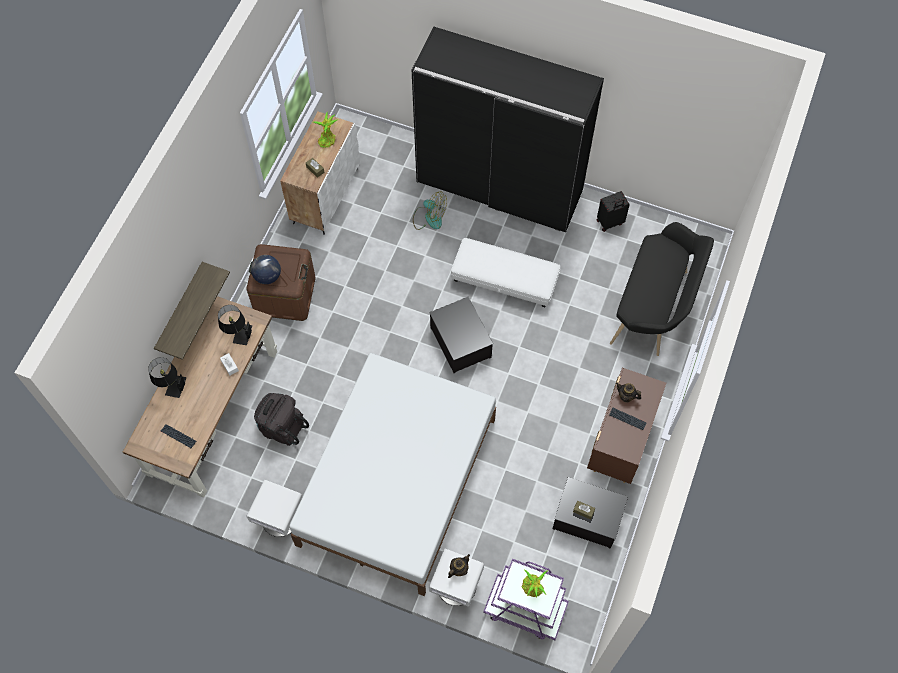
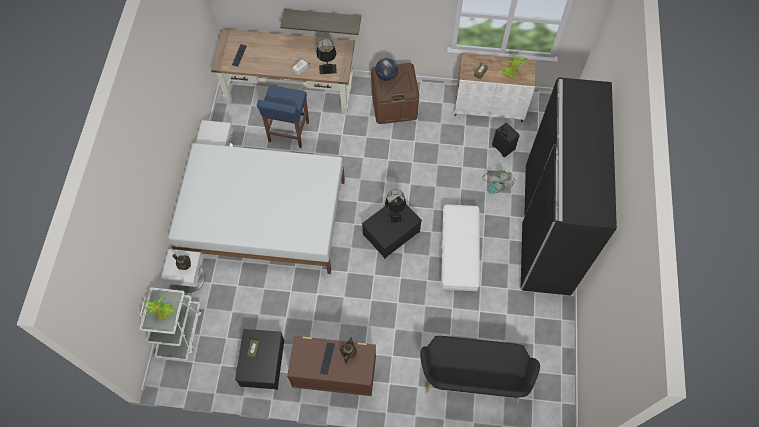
camera: 75 degrees right, 0 degrees up
(170, 385) = (276, 39): black table lamp -> black table lamp (395, 213)
(281, 427) = (288, 132): black backpack -> blue stool
(525, 609) = (179, 331): purple cart -> white cart
(610, 223) = (545, 325): black suitcase -> black suitcase (502, 149)

